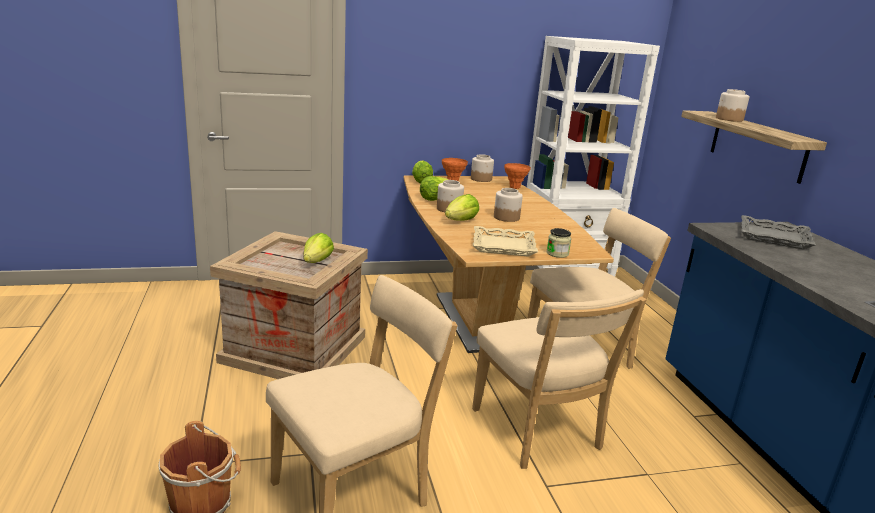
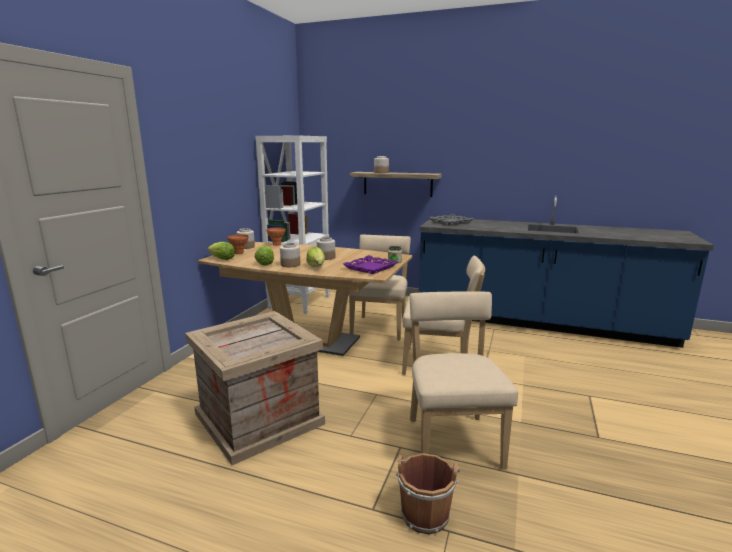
camera: 55 degrees left, 5 degrees down
(317, 262) = (269, 332): lettuce -> none
(503, 246) = (371, 268): beige tray -> purple tray

